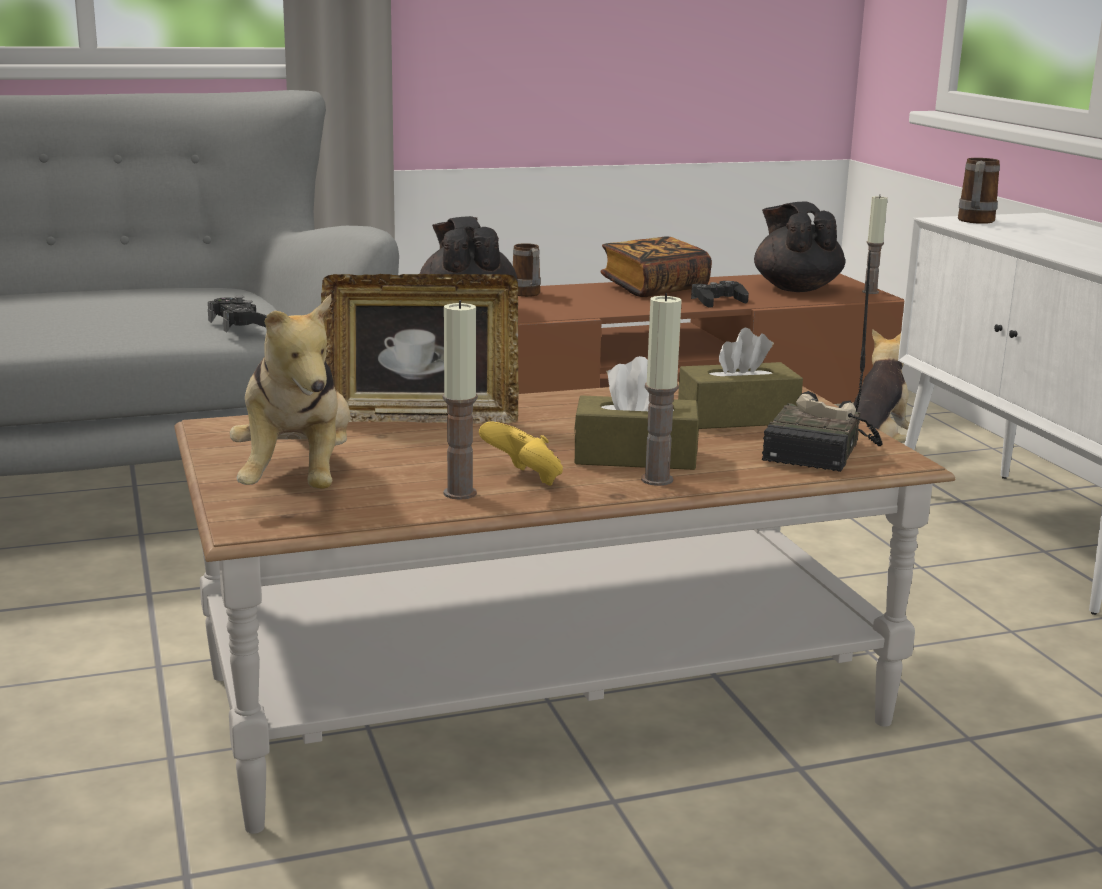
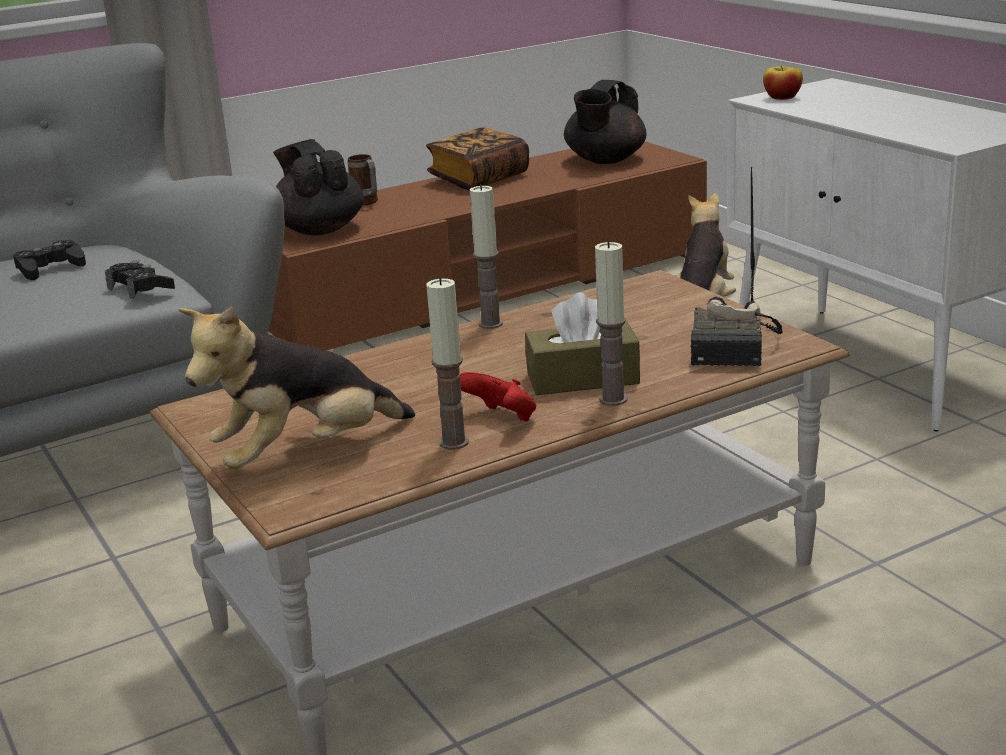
camera: 10 degrees left, 5 degrees up
(298, 482) = (305, 455): plush toy -> plush toy turned 75 degrees clockwise
(422, 417) = (375, 368): picture frame -> none
(524, 480) = (501, 419): yellow game controller -> red game controller
(717, 301) = (542, 185): black game controller -> black game controller (50, 268)
(737, 417) = (647, 323): brown tissue box -> none
(796, 288) = (605, 160): black teapot -> black teapot turned 120 degrees counterclockwise
(870, 292) = (671, 155): candle -> candle (490, 324)
(974, 222) = (782, 98): mug -> apple

